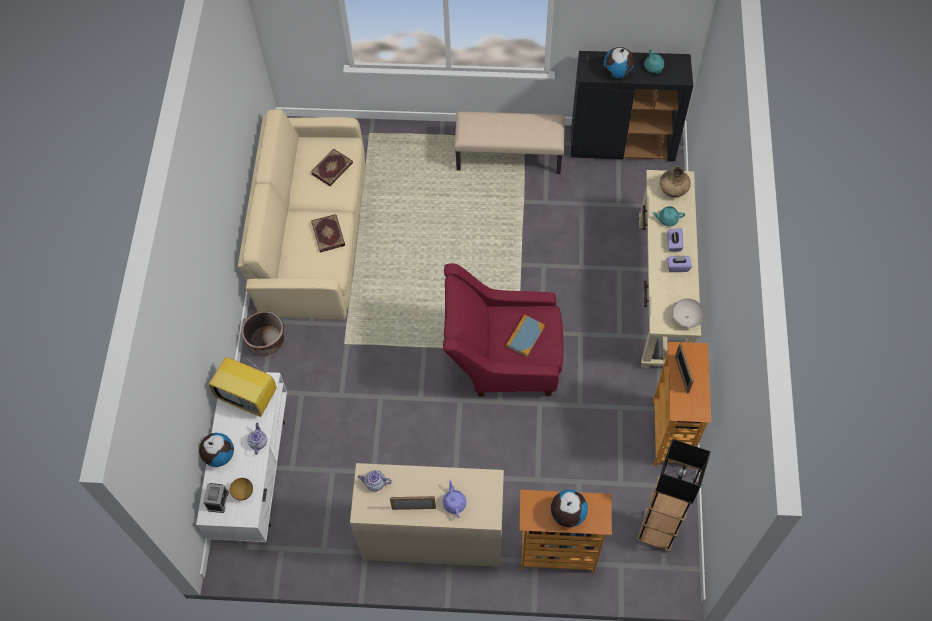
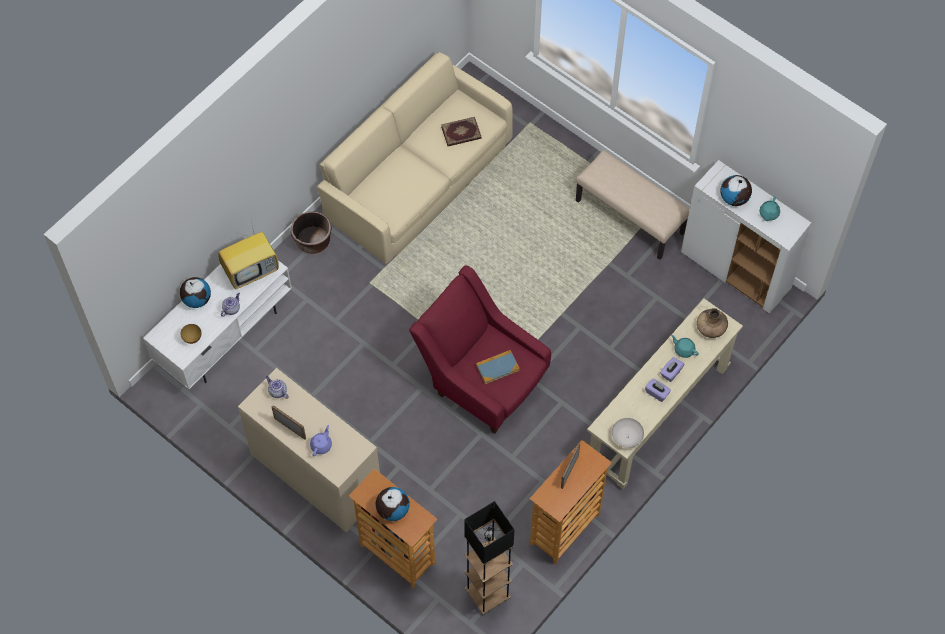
camera: 35 degrees right, 0 degrees up
(218, 500) = (170, 331): alarm clock -> none
(249, 396) = (252, 270): television -> television turned 90 degrees counterclockwise
(329, 234) = (415, 185): book -> none
(623, 145) = (736, 270): black cabinet -> white cabinet

